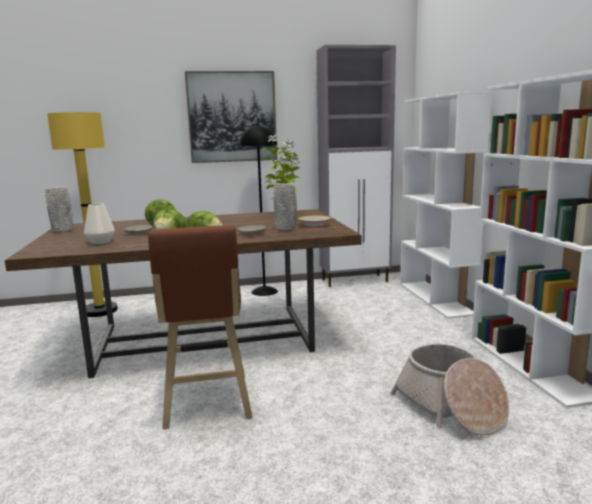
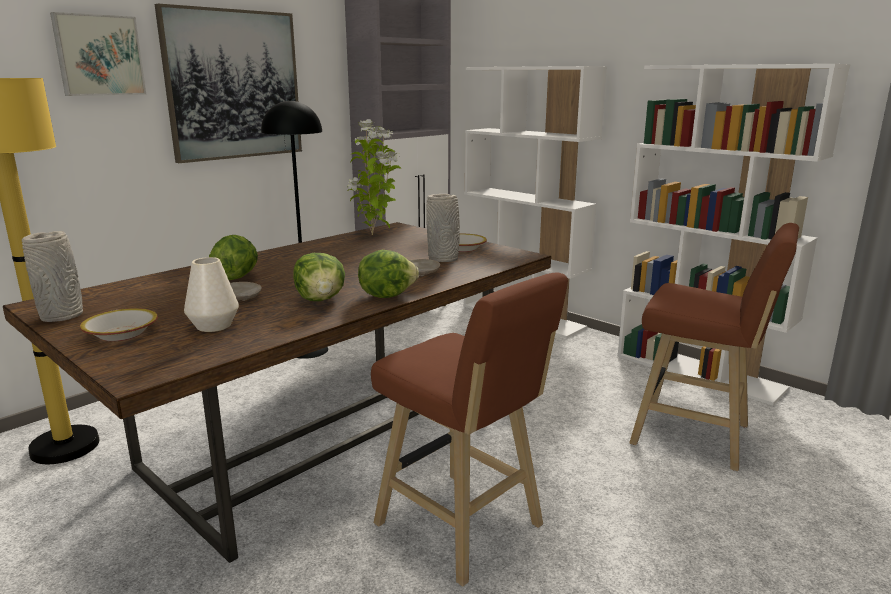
camera: 35 degrees left, 5 degrees up
(63, 239) = (121, 334): none -> bowl
(151, 102) = (99, 55): none -> picture
(450, 407) = (697, 437): basket -> brown stool

